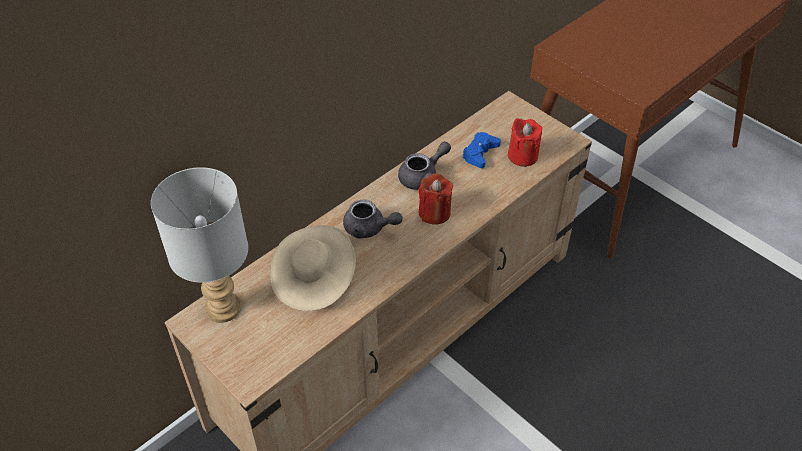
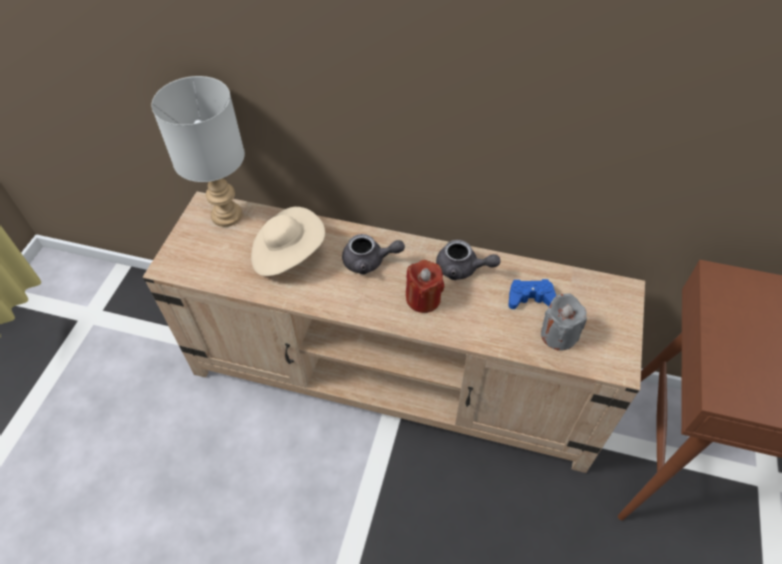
camera: 60 degrees right, 5 degrees up
(369, 229) = (369, 261): grey teapot -> grey teapot turned 75 degrees counterclockwise
(522, 156) = (558, 335): red candle -> grey candle

